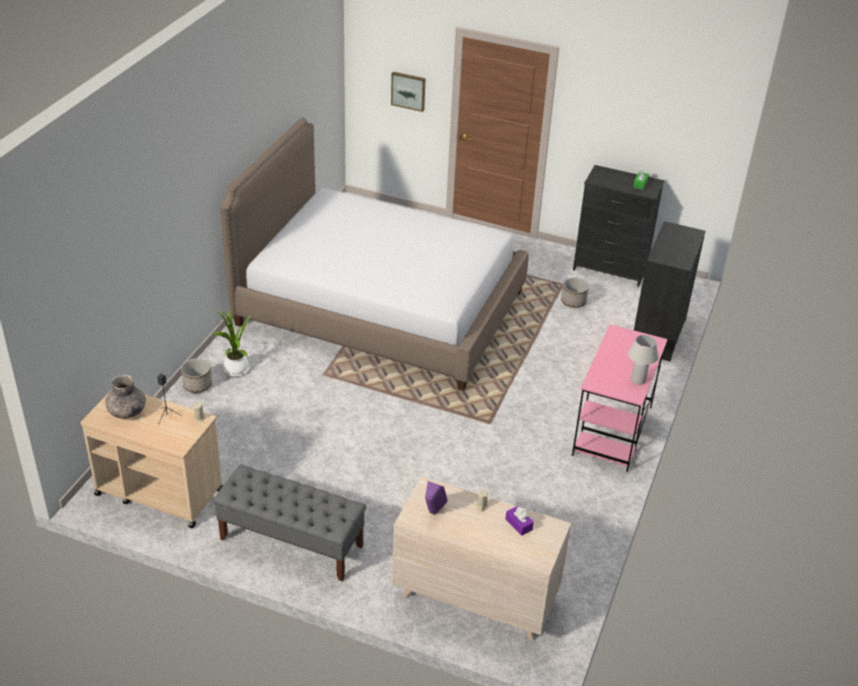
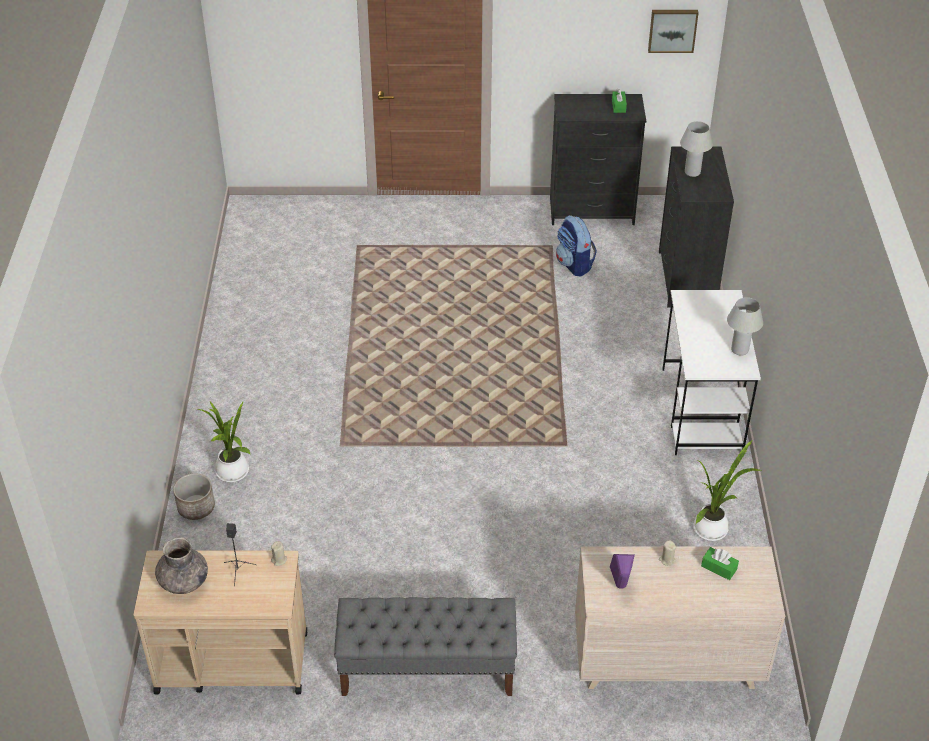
camera: 20 degrees left, 5 degrees up
(380, 308) = (359, 338): bed -> none
(408, 90) = (300, 53): picture -> picture (672, 30)
(518, 524) = (719, 567): purple tissue box -> green tissue box
(570, 516) = (713, 528): none -> potted plant
(573, 302) = (574, 264): planter -> backpack
(612, 431) = (701, 411): pink desk -> white desk
(669, 242) = (692, 172): none -> white table lamp

